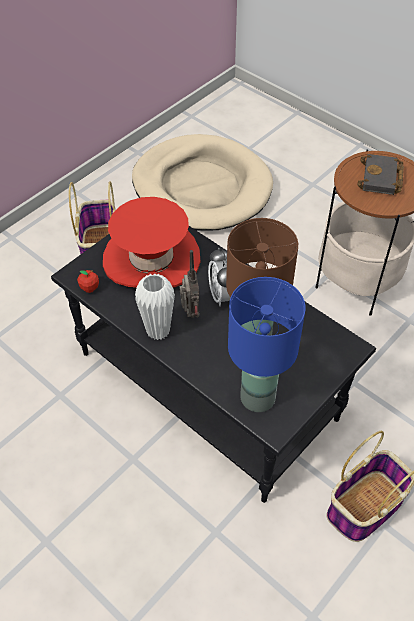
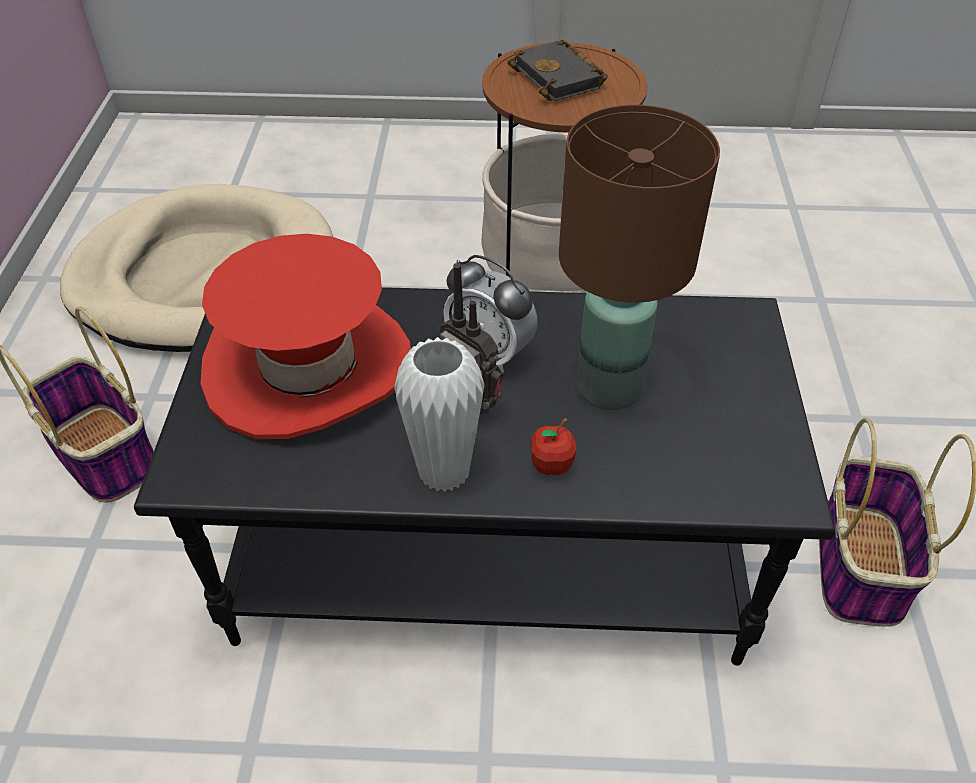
camera: 40 degrees left, 5 degrees down
(89, 288) = (239, 480): apple -> apple (551, 465)
(258, 397) = (713, 467): blue table lamp -> none

